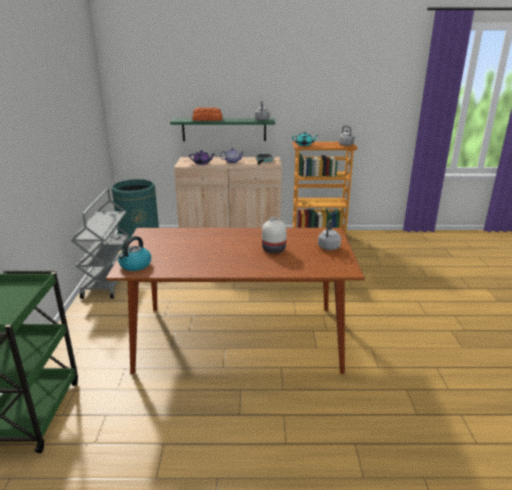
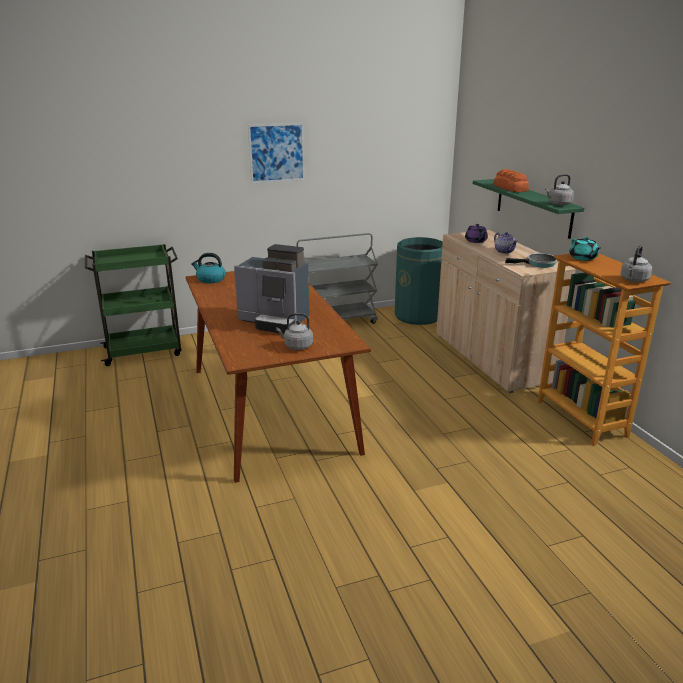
camera: 70 degrees right, 0 degrees up
(36, 129) = (277, 153): none -> picture
(273, 249) = (275, 321): white vase -> coffee machine

